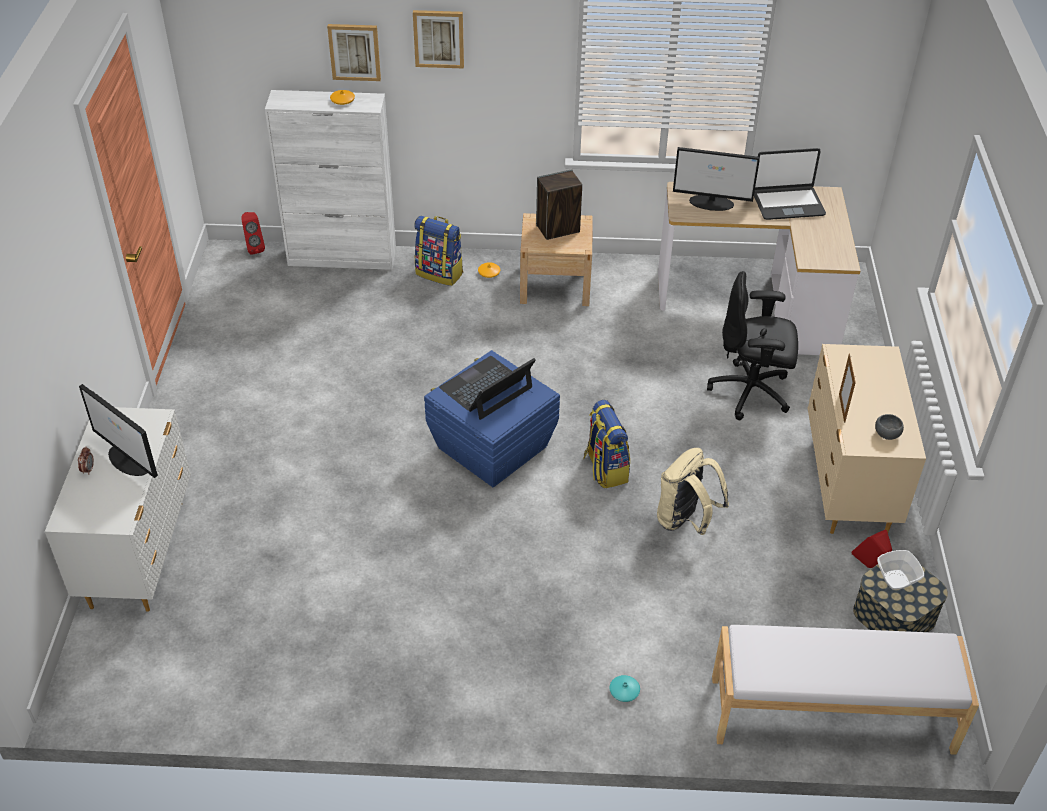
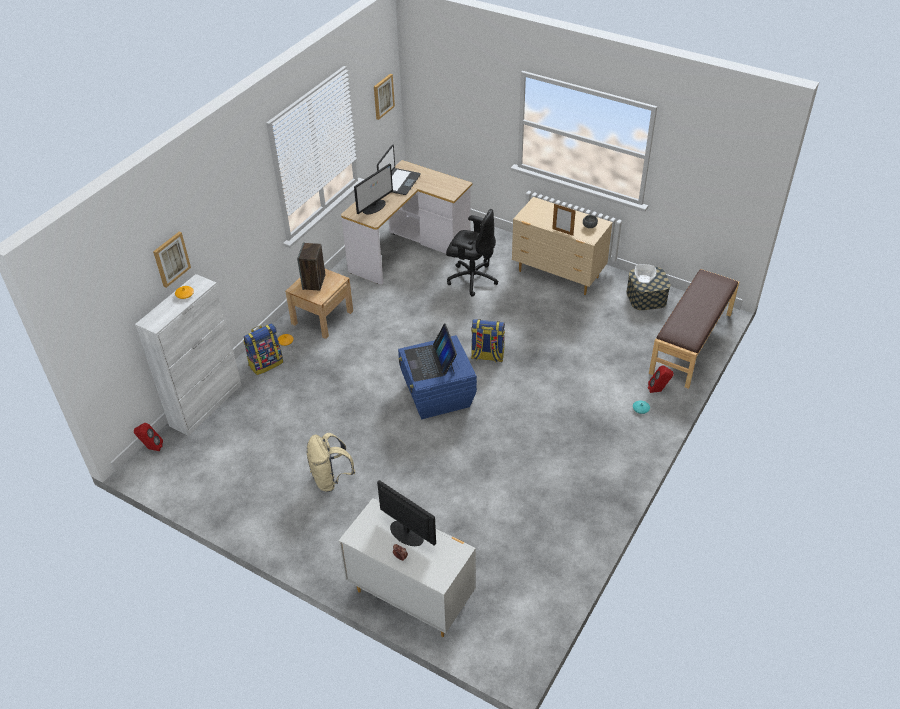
camera: 60 degrees left, 0 degrees up
(130, 460) = (406, 533): monitor -> monitor turned 120 degrees counterclockwise
(438, 38) = (211, 214): picture -> picture (383, 96)
(685, 521) = (544, 341): beige backpack -> beige backpack (331, 479)
(751, 392) = (471, 279): black office chair -> black office chair turned 105 degrees counterclockwise
(831, 715) = (691, 343): white bench -> brown bench
(868, 566) = (612, 292): red speaker -> red speaker (658, 390)

